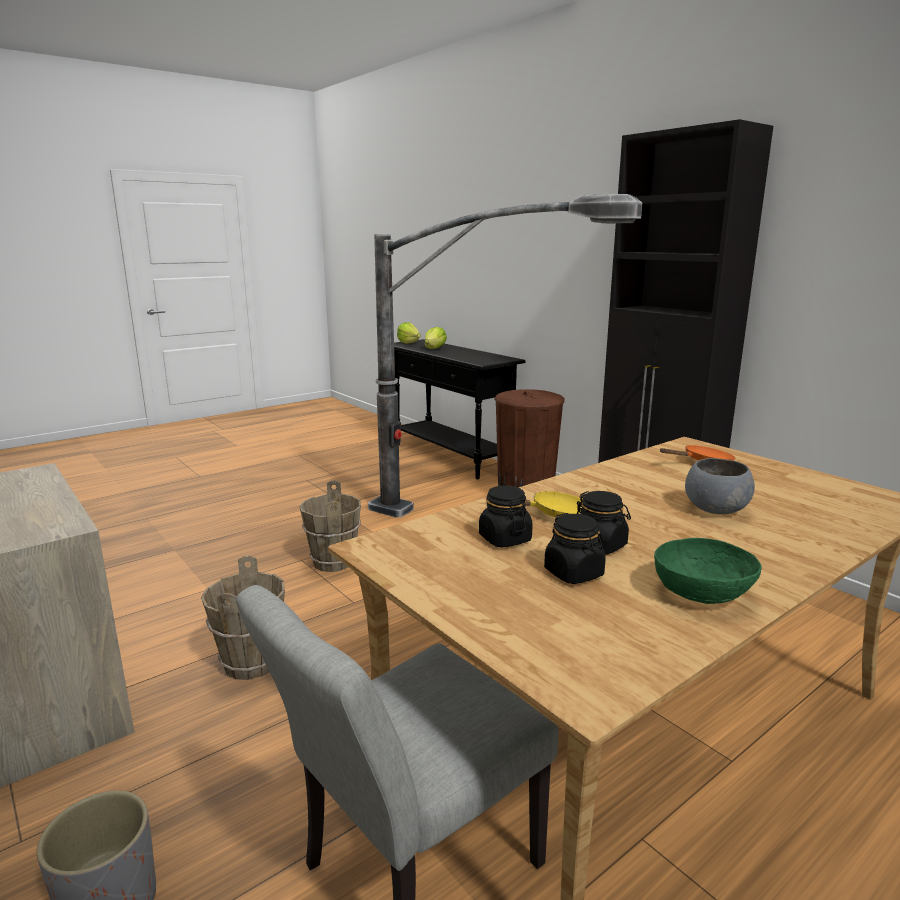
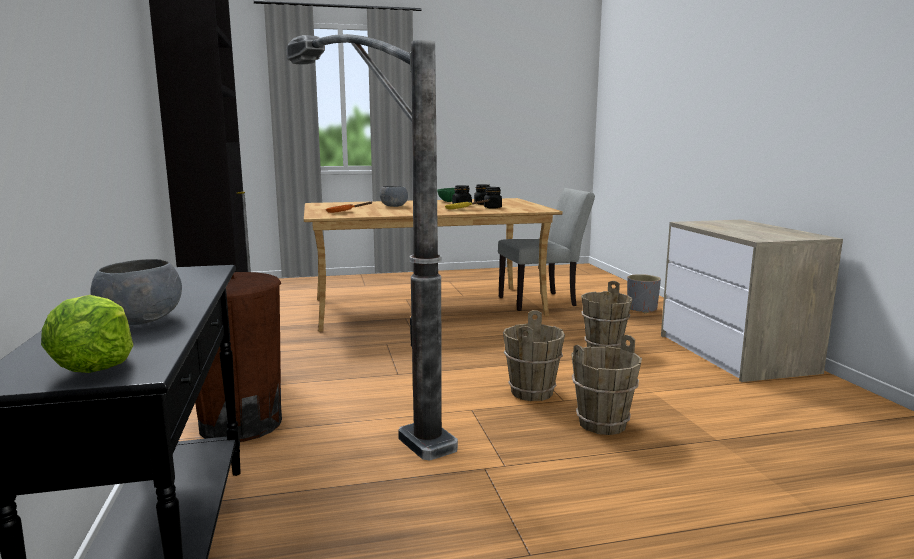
camera: 155 degrees left, 5 degrees down
(266, 544) = (603, 424): none -> brown bucket
(435, 348) = (139, 321): lettuce -> grey bowl

